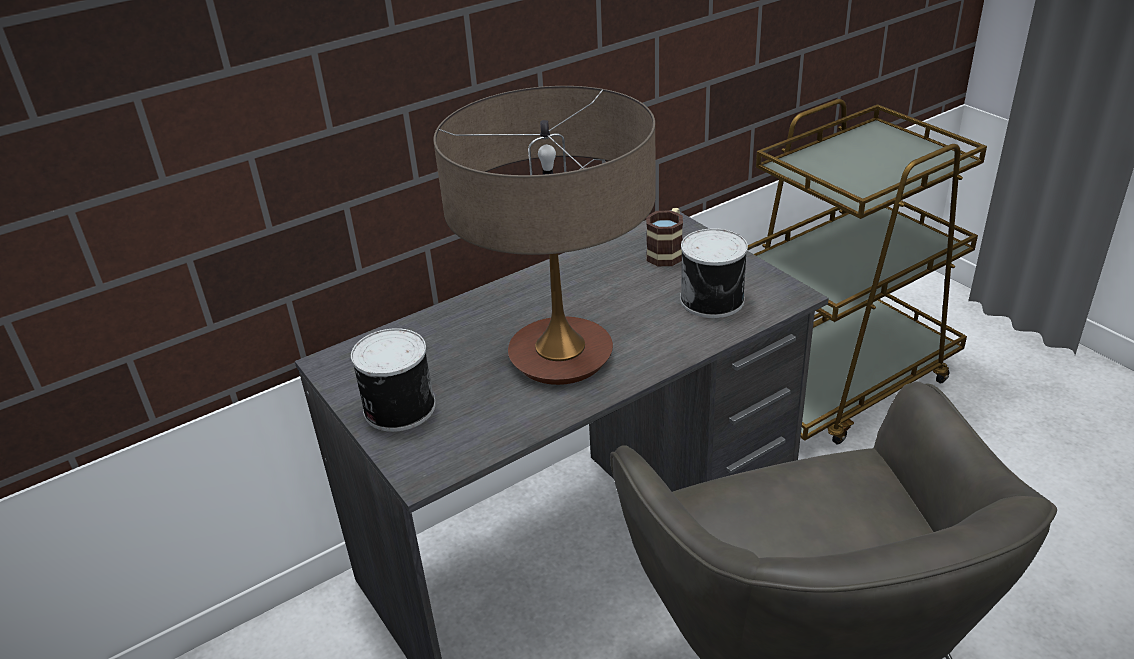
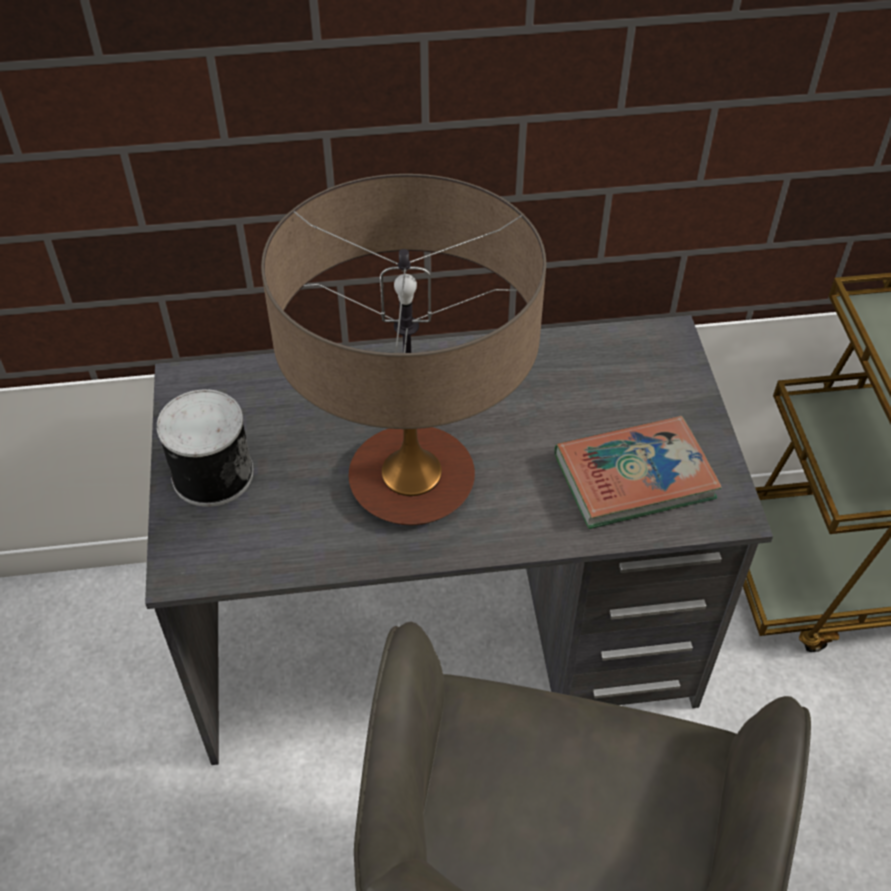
camera: 25 degrees right, 15 degrees up
(667, 252) = (632, 381): mug -> none
(714, 300) = (634, 477): can -> book

